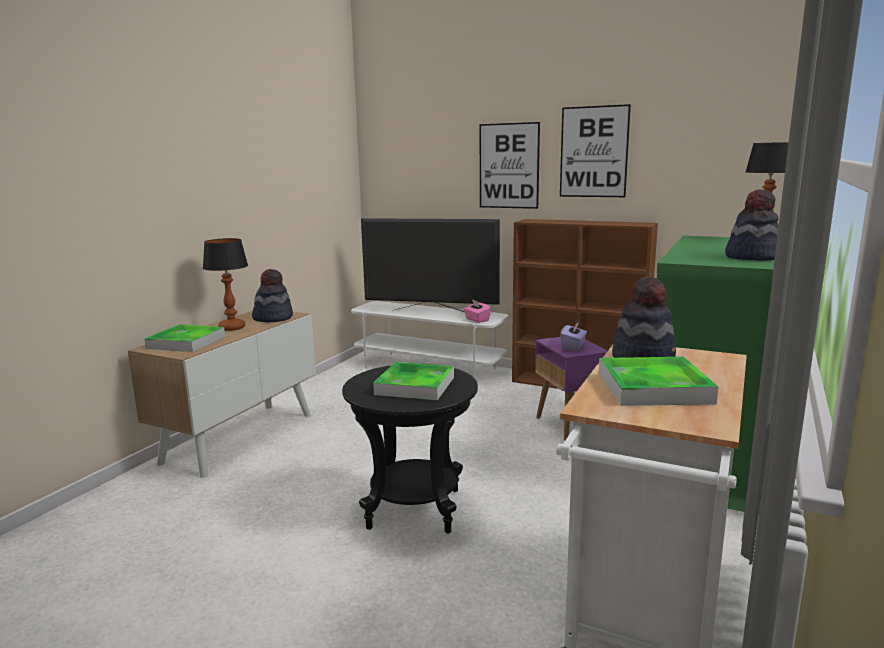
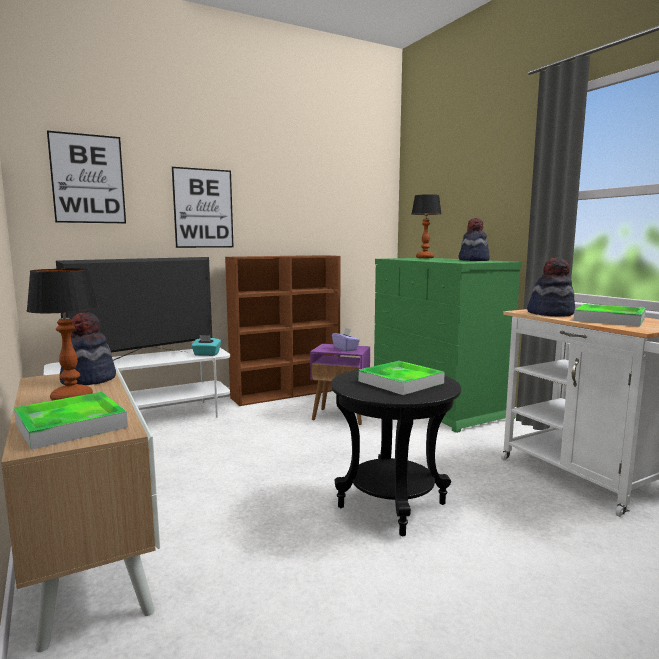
camera: 55 degrees left, 5 degrees down
(477, 320) = (206, 354): pink tissue box -> turquoise tissue box
(594, 152) = (276, 200): picture -> picture (88, 179)

